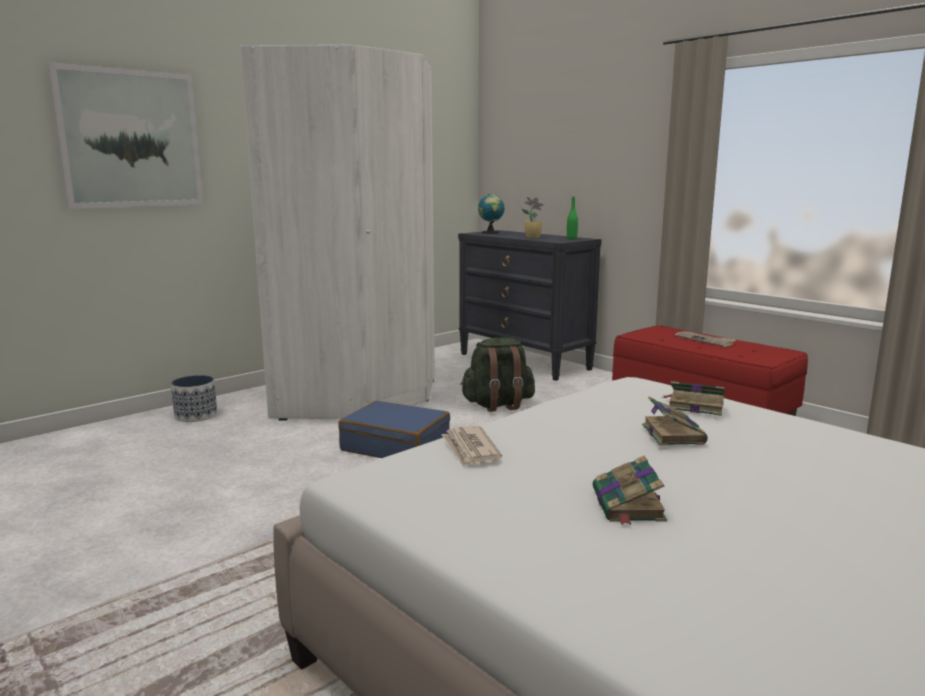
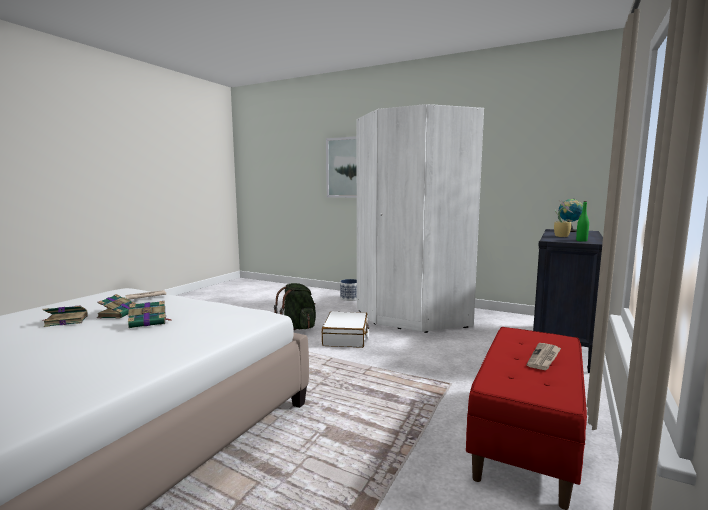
camera: 70 degrees right, 5 degrees down
(396, 446) = (346, 337): blue suitcase -> white suitcase
(498, 405) = (443, 351): green backpack -> green backpack (298, 327)
(694, 406) = (201, 325): book -> book (119, 313)

